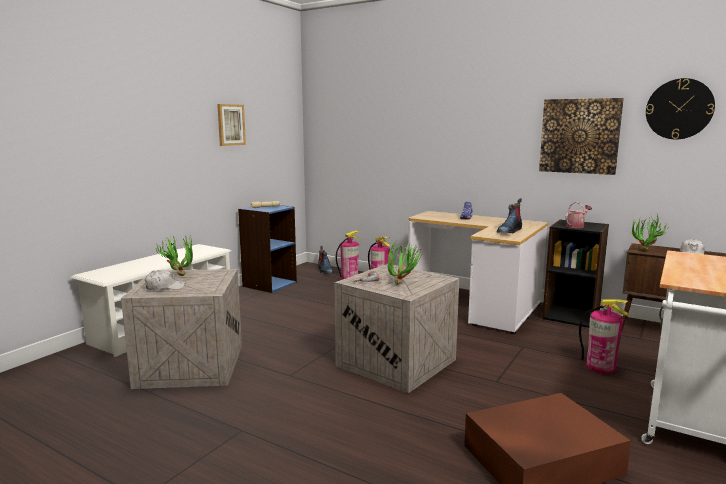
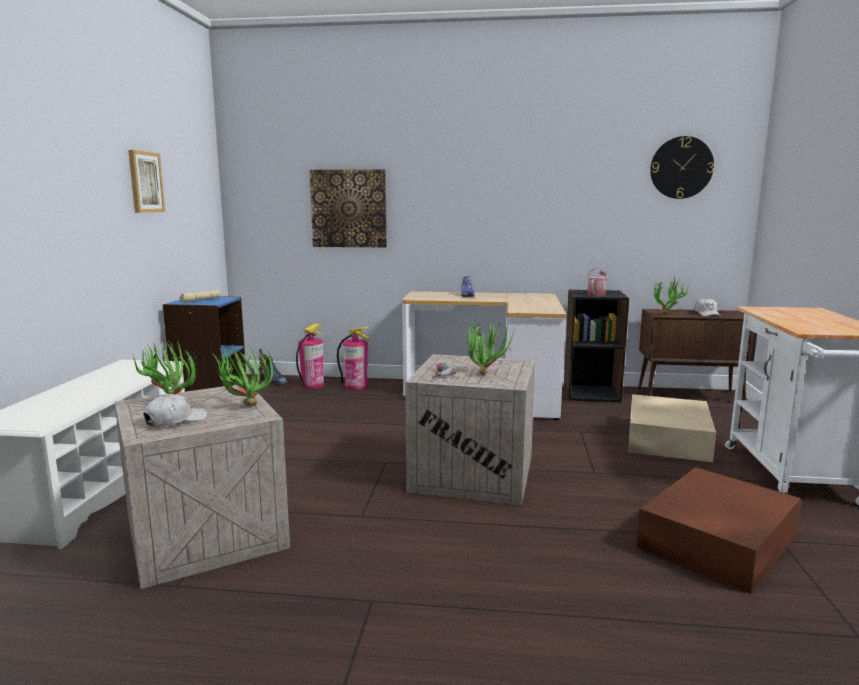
camera: 25 degrees left, 0 degrees up
(211, 284) = (243, 407): none -> potted plant
(509, 231) = (536, 304): boot -> none
(579, 136) = (584, 197): picture -> picture (349, 208)
(601, 367) = (668, 438): fire extinguisher -> beige storage box

